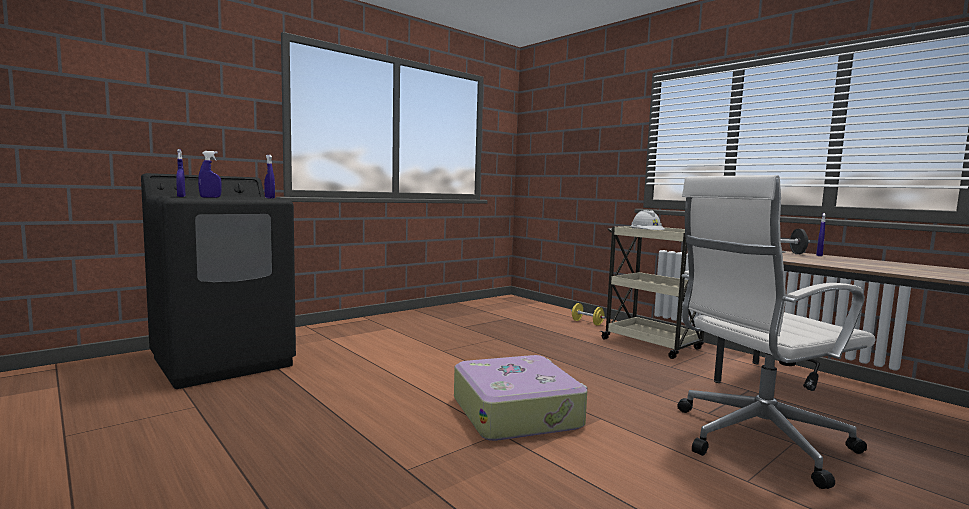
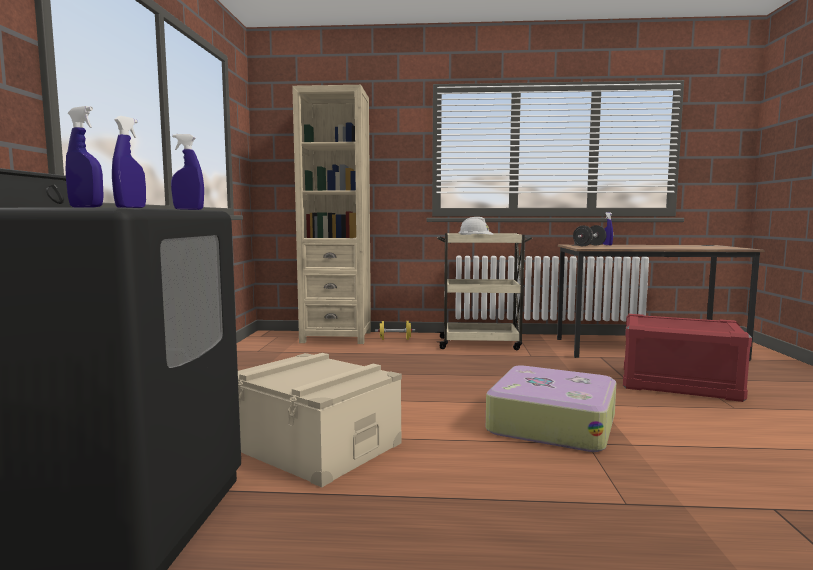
camera: 45 degrees left, 0 degrees up
(358, 365) = (314, 444): none -> beige storage box
(547, 310) = (336, 337): none -> beige bookcase
(755, 440) = (678, 384): white office chair -> red storage box

